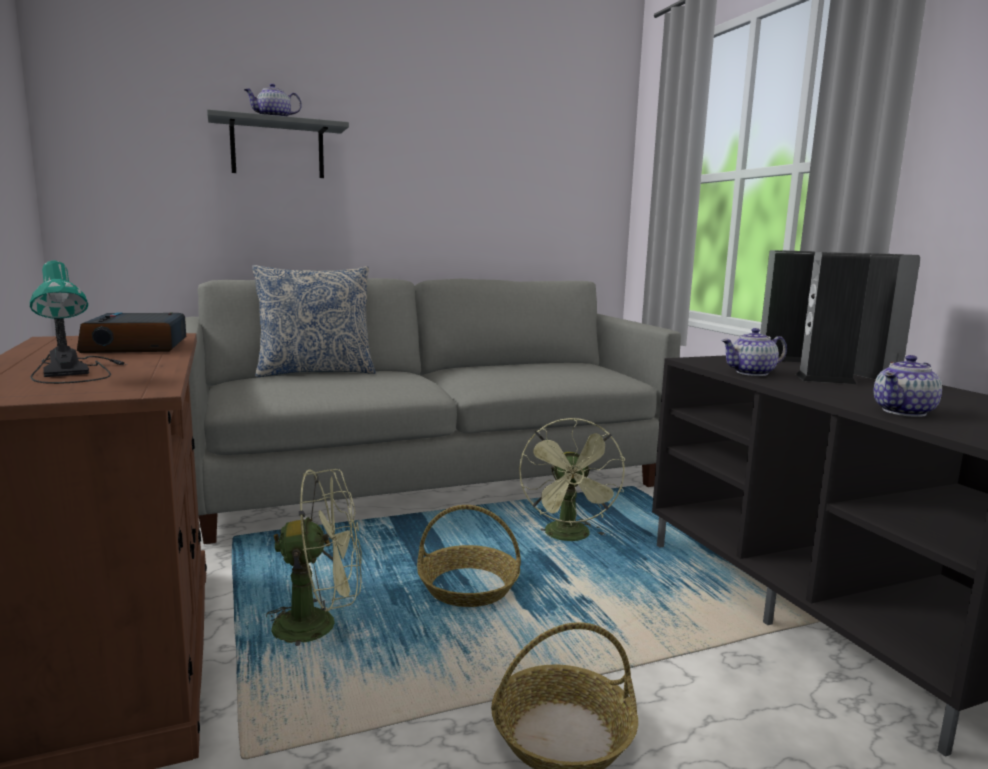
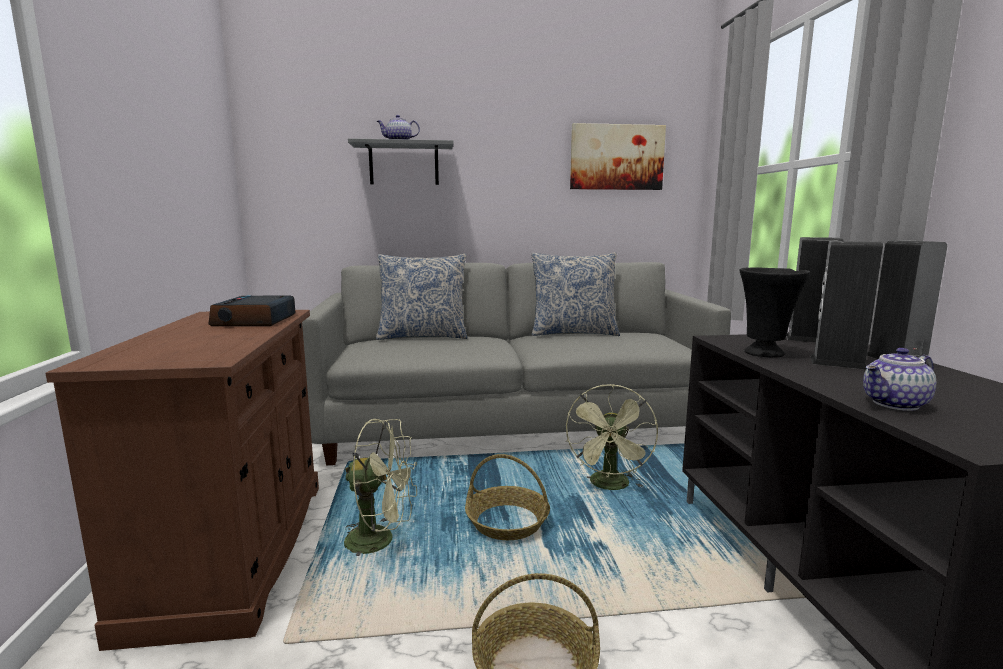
camera: 15 degrees right, 0 degrees up
(72, 370) = (188, 341): table lamp -> none
(500, 364) = (573, 333): none -> pillow
(537, 156) = (616, 157): none -> picture
(752, 373) = (765, 354): teapot -> black vase

